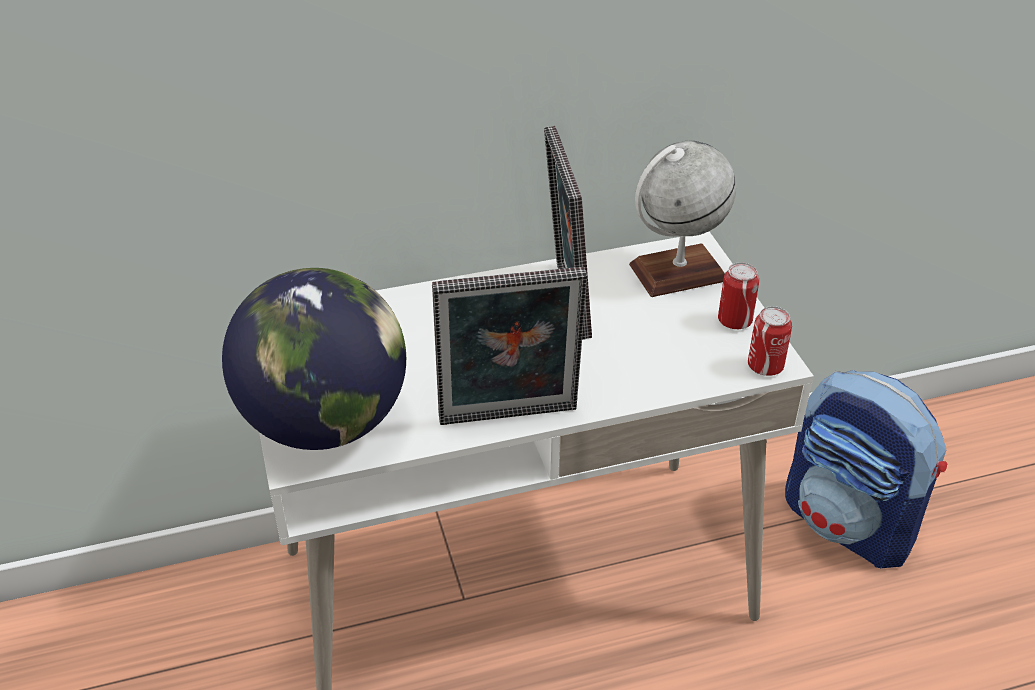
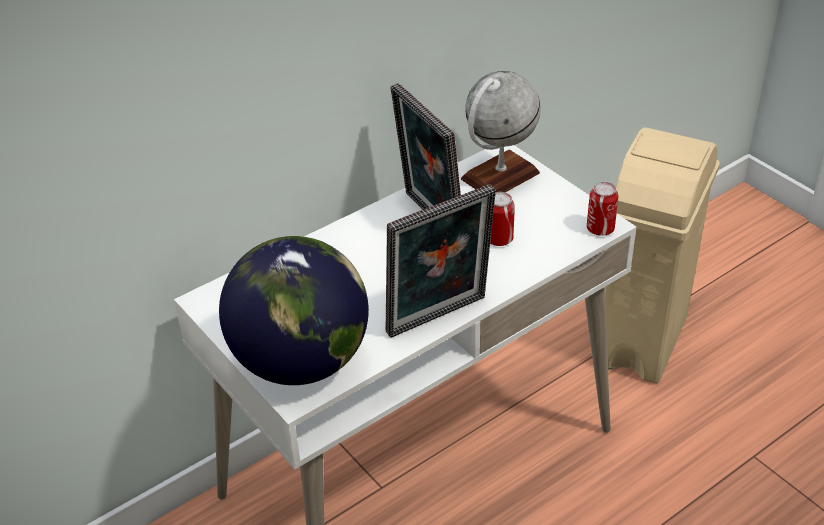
camera: 20 degrees left, 0 degrees up
(734, 321) = (561, 202): can -> can (499, 239)
(850, 524) = (642, 340): backpack -> beige trash can

